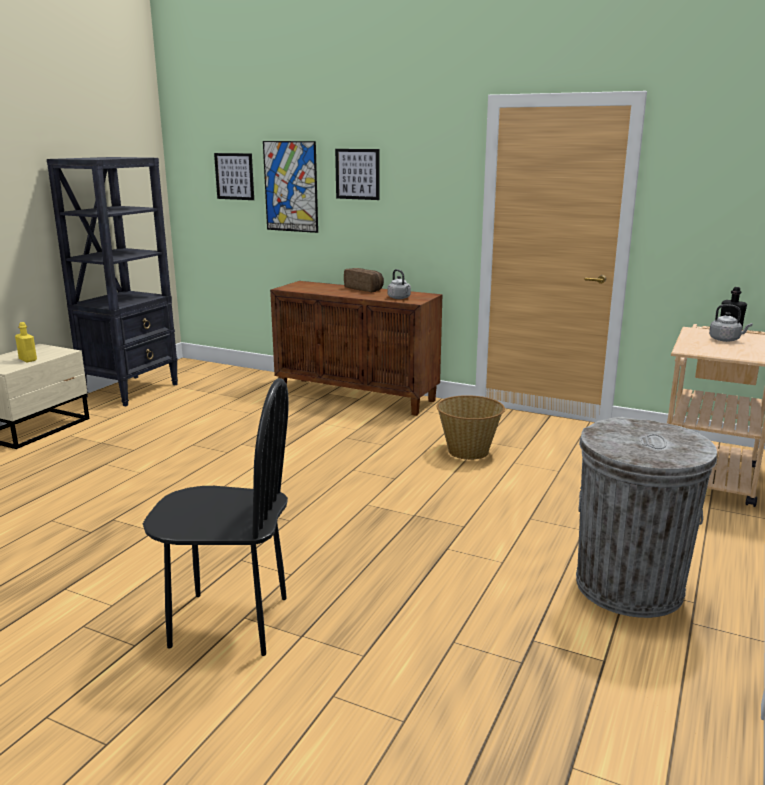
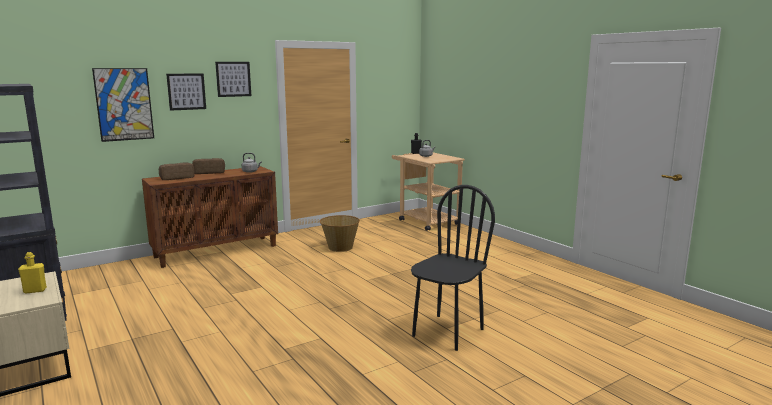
camera: 60 degrees left, 5 degrees down
(234, 176) = (58, 99): picture -> picture (233, 79)
(318, 287) = (177, 178): none -> bread
(629, 586) = (493, 256): grey trash can -> none

